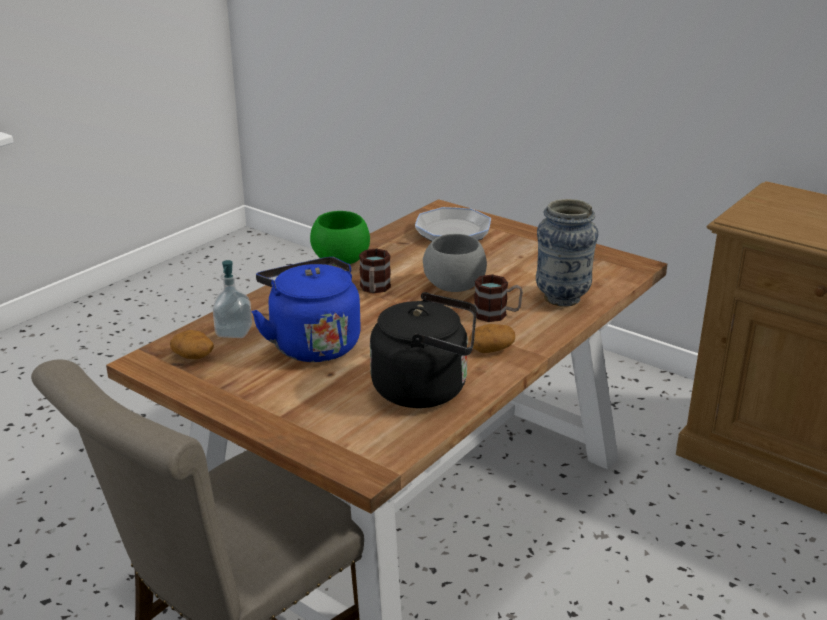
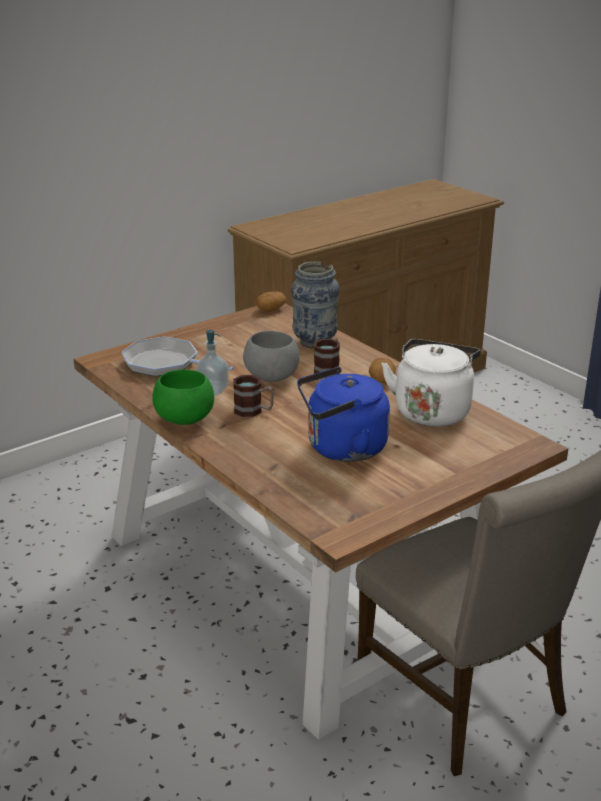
camera: 75 degrees left, 0 degrees up
(194, 356) = (340, 508): potato -> potato (271, 309)
(234, 332) = (301, 485): soap dispenser -> soap dispenser (212, 390)
(426, 389) = (432, 411): black kettle -> white kettle

